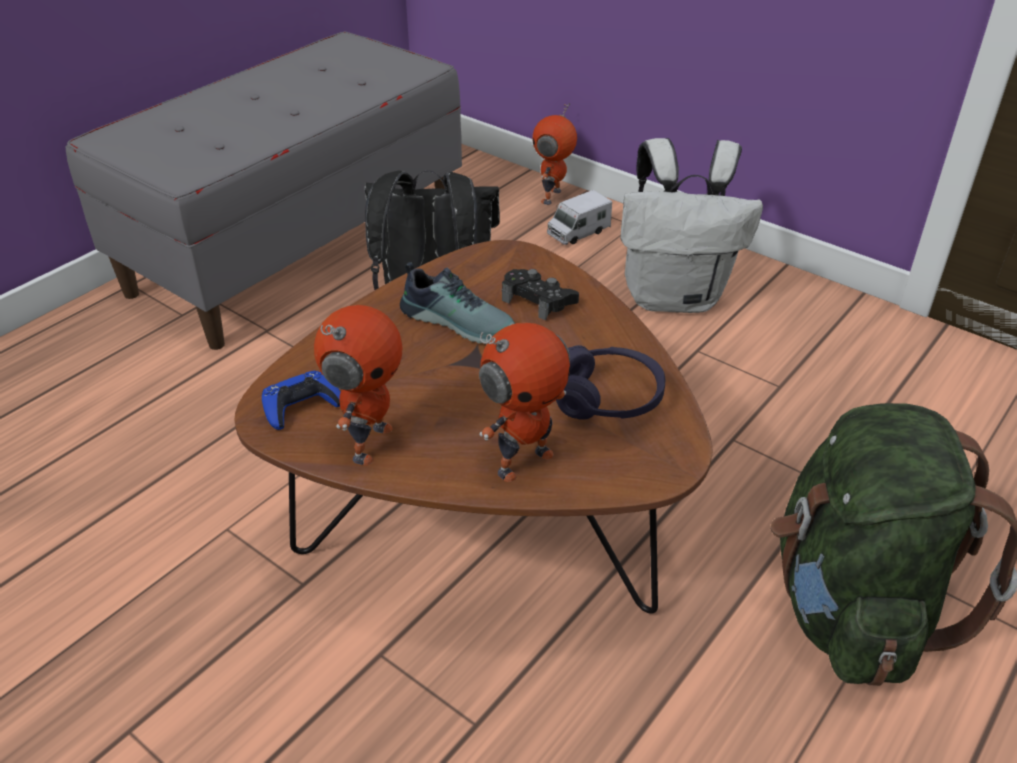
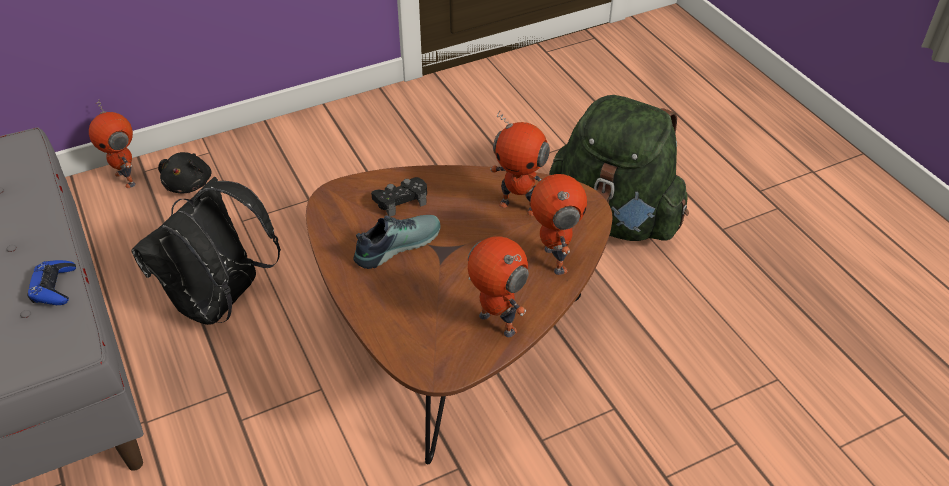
camera: 65 degrees left, 5 degrees up
(301, 406) = (436, 350): blue game controller -> blue game controller (54, 287)
(578, 232) = (189, 184): toy truck -> black plush toy
(607, 398) = (519, 206): purple headphones -> toy robot
(675, 297) = (312, 168): white backpack -> none

